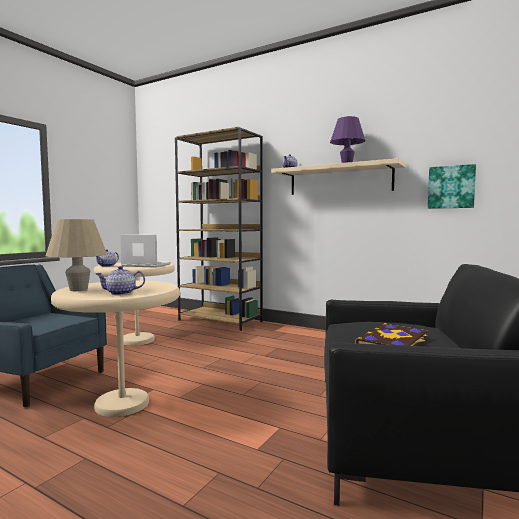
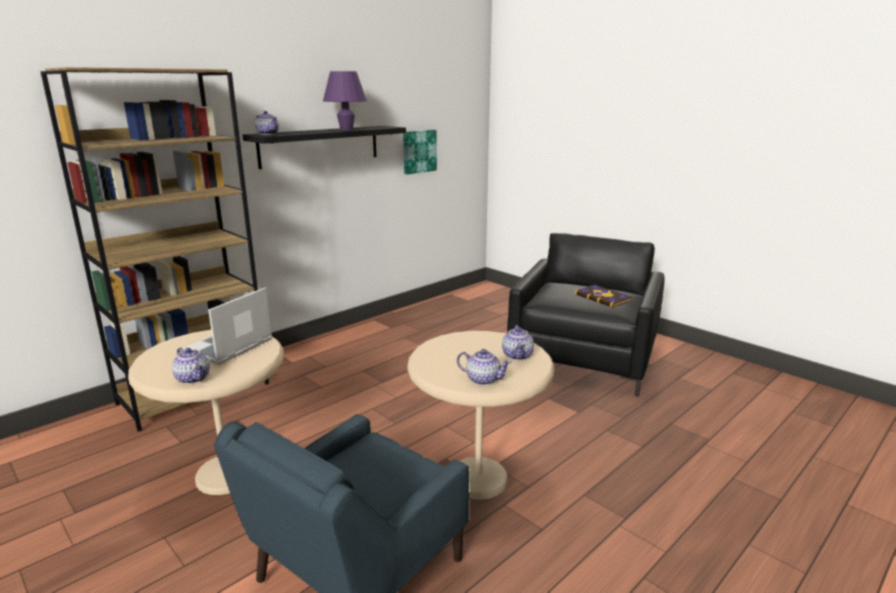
camera: 75 degrees left, 15 degrees up
(78, 290) = (483, 379): beige table lamp -> teapot
(339, 180) = (320, 146): beige shelf -> black shelf

